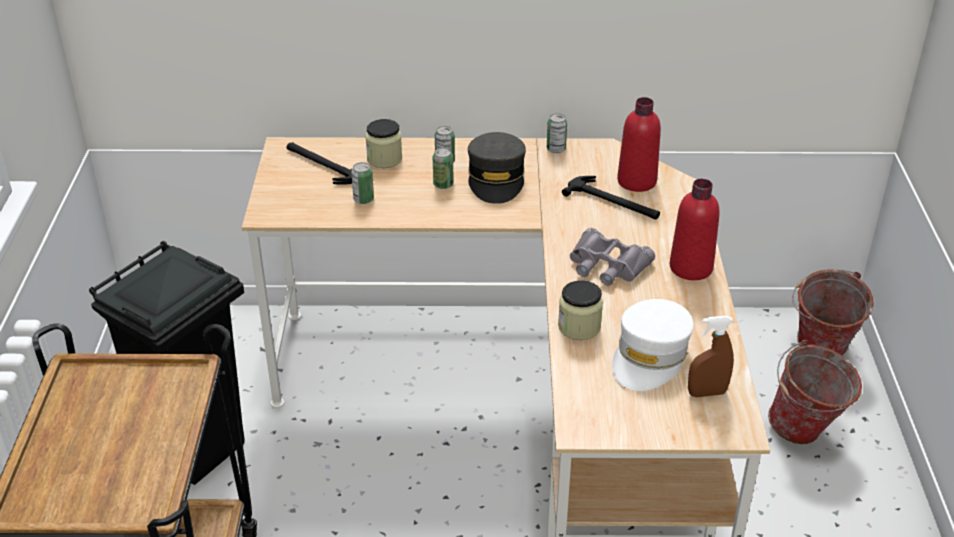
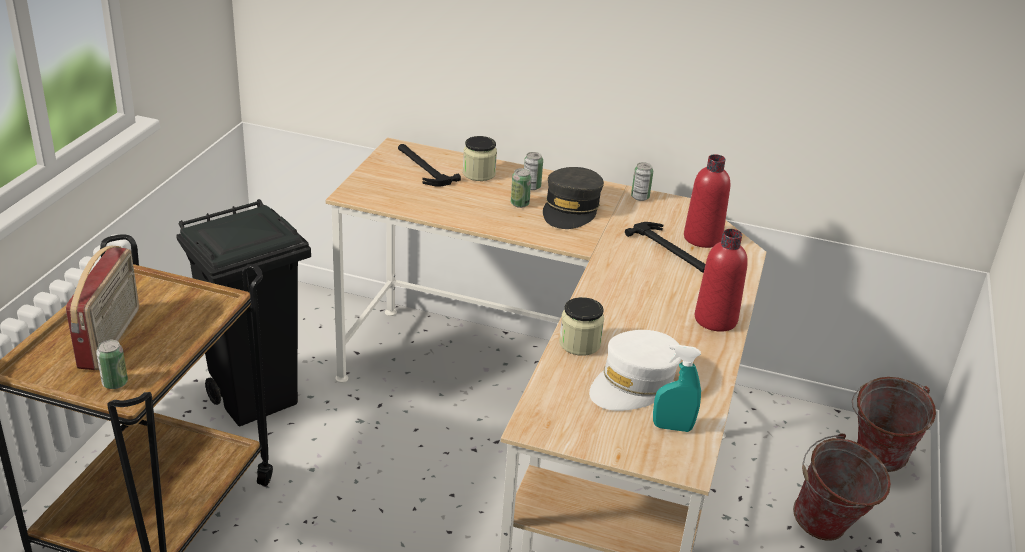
camera: 15 degrees right, 5 degrees down
(96, 446) = (111, 338): none -> radio
(363, 199) = (442, 201): can -> can (115, 383)
(607, 265) = (635, 300): grey binoculars -> none
(707, 393) = (672, 427): brown spray bottle -> turquoise spray bottle

